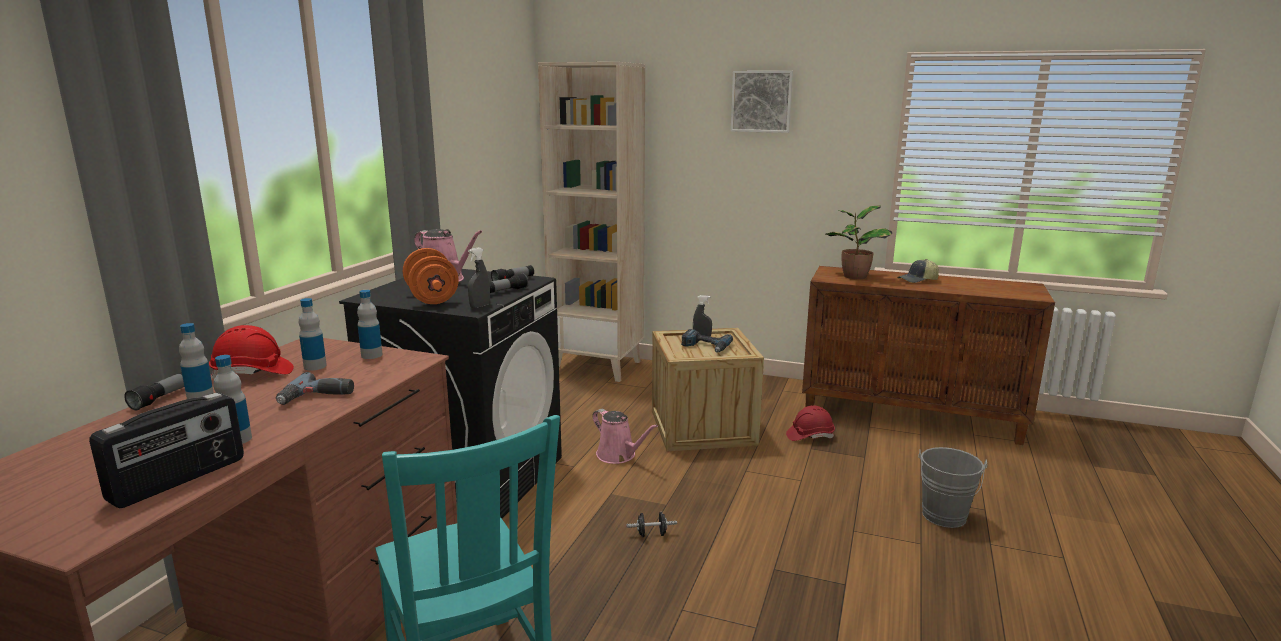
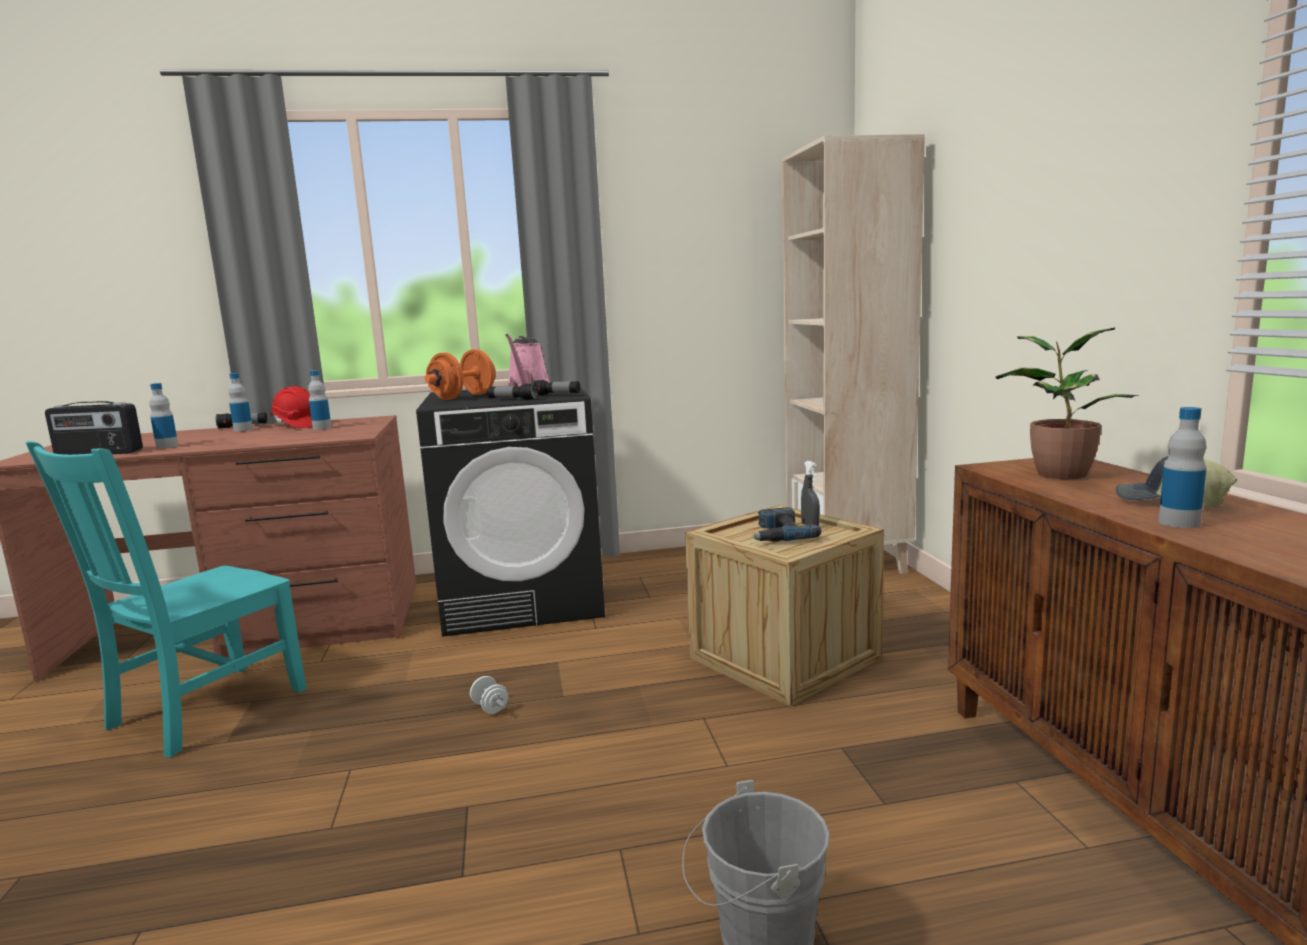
camera: 60 degrees right, 5 degrees down
(317, 397) = (253, 440): power drill -> none
(371, 355) = (357, 429): bottle -> bottle (1179, 523)
(480, 306) = (451, 404): grey spray bottle -> none
(619, 455) = (645, 639): pink watering can -> none
(651, 534) = (490, 708): black dumbbell -> white dumbbell
(761, 101) = (1043, 156): picture -> none
(810, 436) = (883, 736): red hard hat -> none

